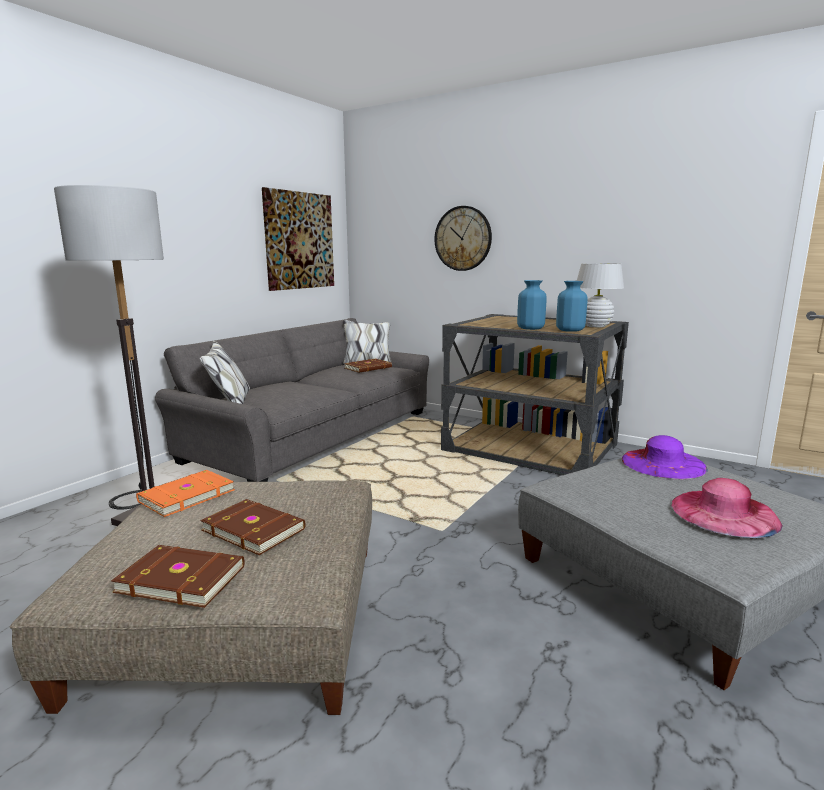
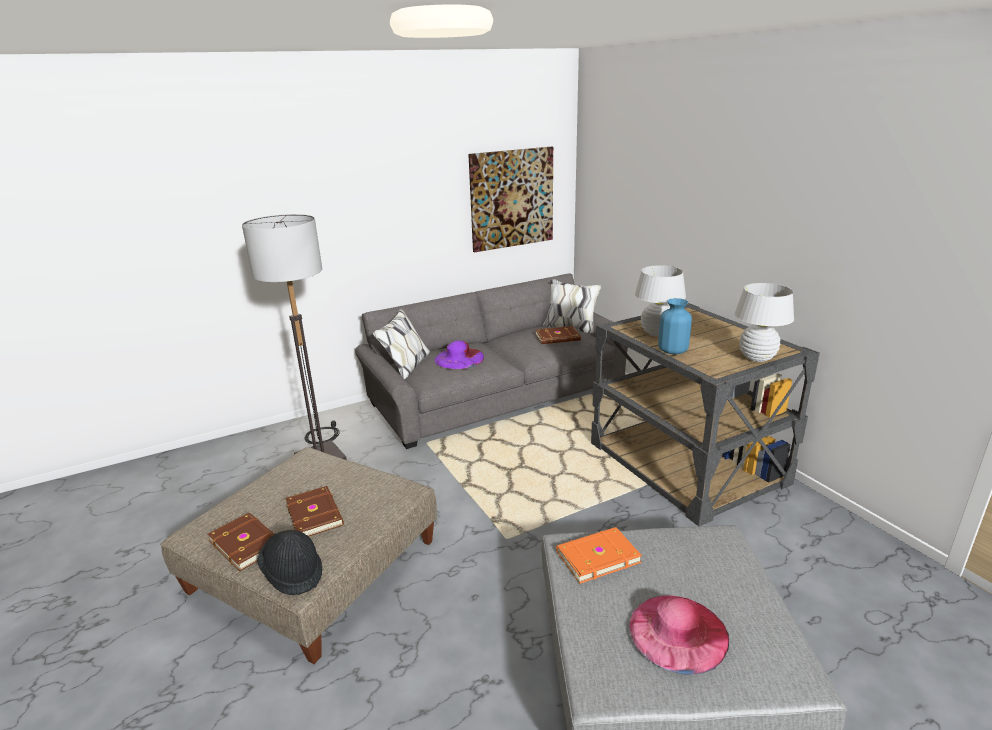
camera: 30 degrees right, 10 degrees up
(185, 495) = (303, 467): orange book -> orange book (596, 556)
(288, 588) = (293, 573): none -> black hat
(463, 238) = (672, 211): wall clock -> none
(499, 324) = (657, 333): none -> white table lamp
(570, 330) = (709, 363): blue vase -> none
(663, 463) = (706, 550): purple hat -> purple hat (459, 358)

